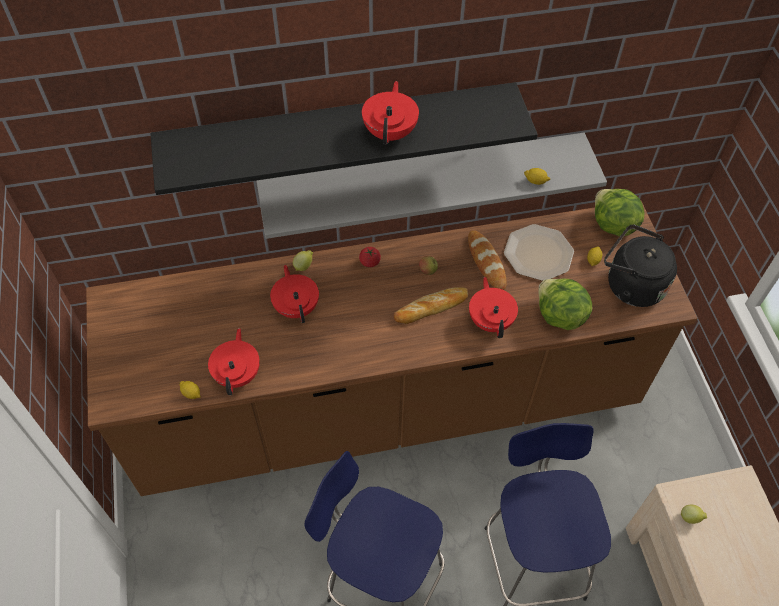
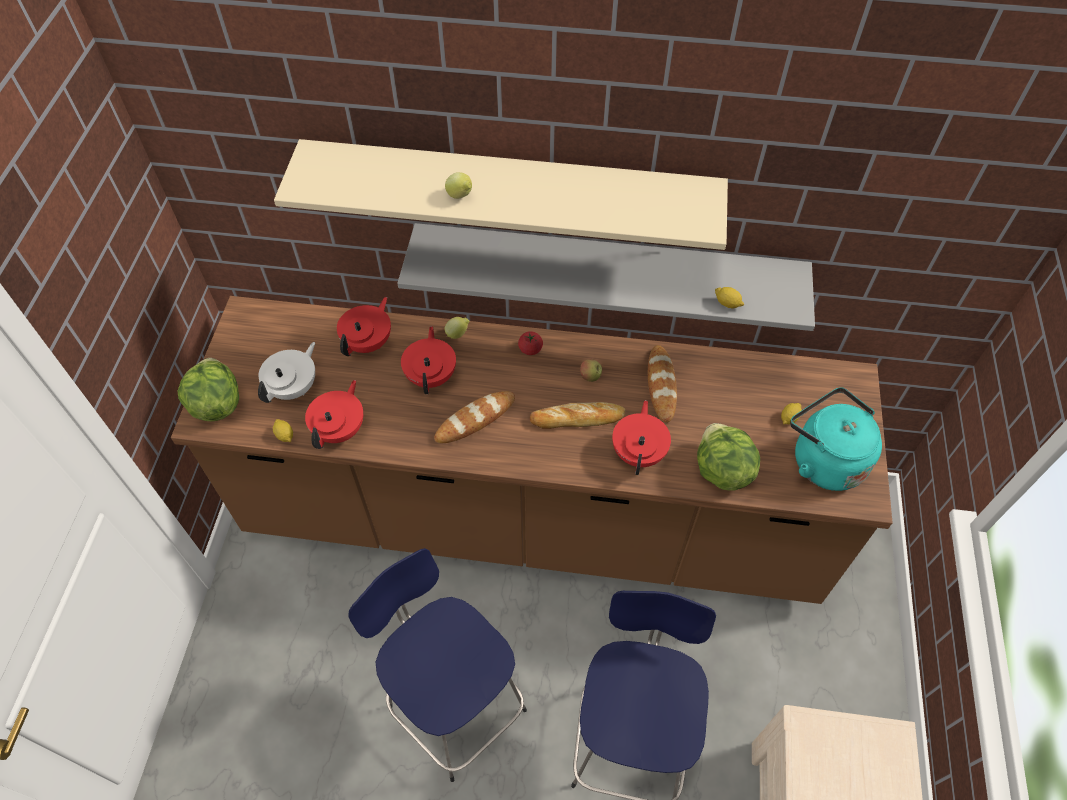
camera: 20 degrees right, 0 degrees up
(181, 351) = (294, 388): none -> white teapot
(339, 131) = (510, 188): black shelf -> beige shelf
(349, 332) = (475, 419): none -> bread
(390, 132) = (554, 200): red teapot -> red teapot (369, 342)
(538, 253) = (726, 391): plate -> none
(612, 225) = (829, 384): lettuce -> lettuce (216, 404)
(631, 285) = (823, 460): black kettle -> turquoise kettle
(690, 518) = (811, 759): lemon -> lemon (460, 196)

